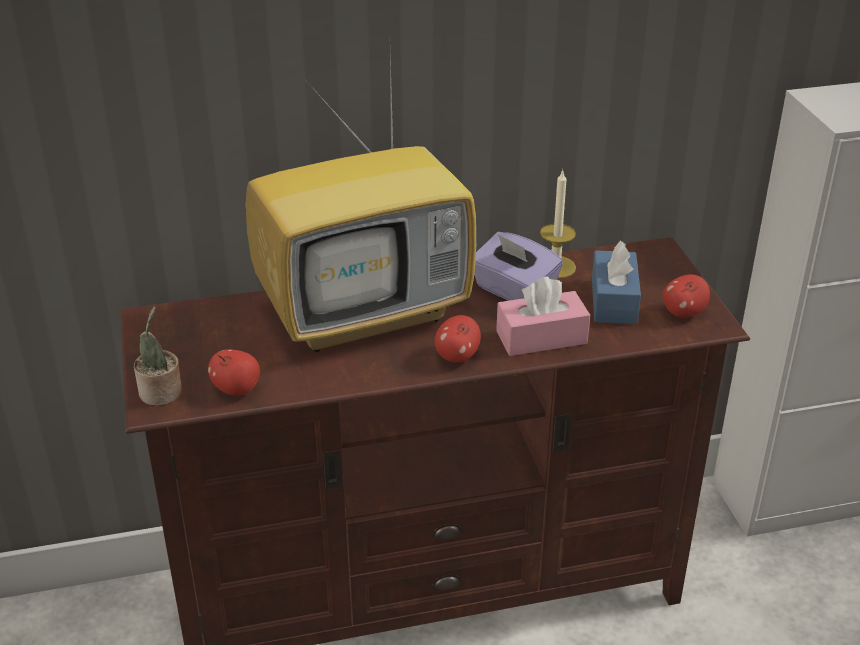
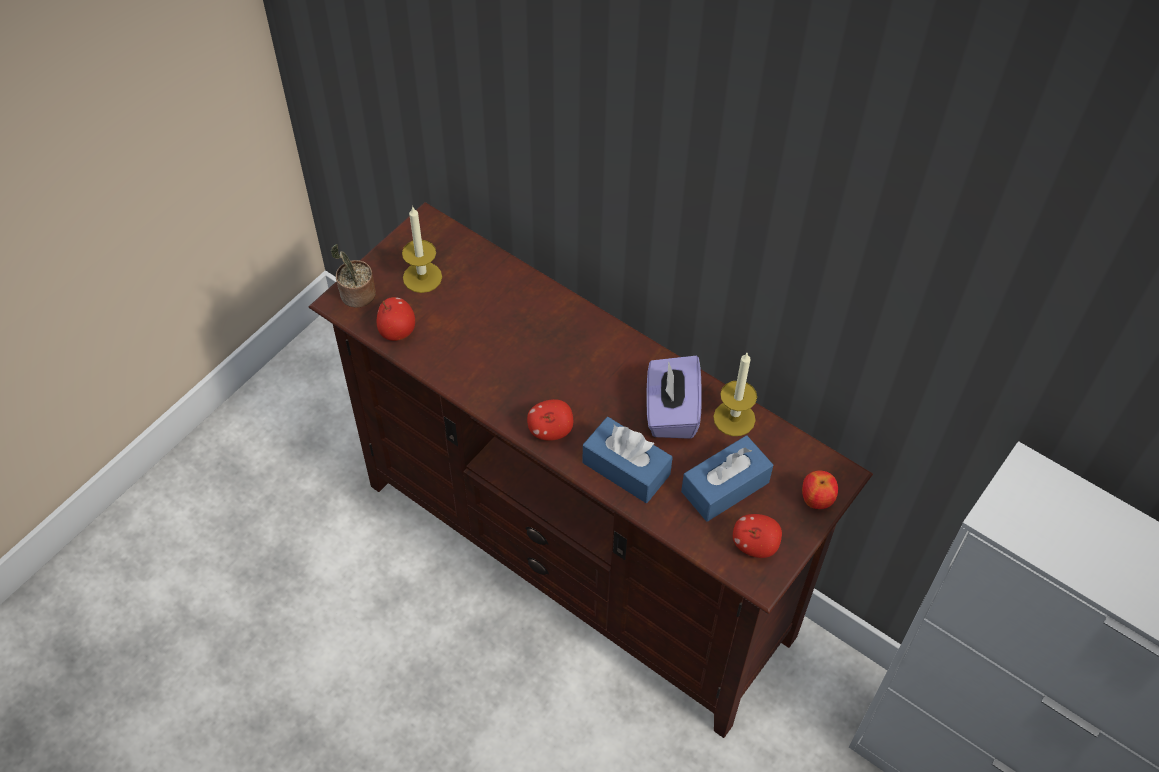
camera: 50 degrees right, 20 degrees up
(200, 347) = (422, 277): none -> candle
(367, 312) = (552, 340): television -> none
(541, 337) = (626, 468): pink tissue box -> blue tissue box
(671, 268) = (816, 500): none -> apple

